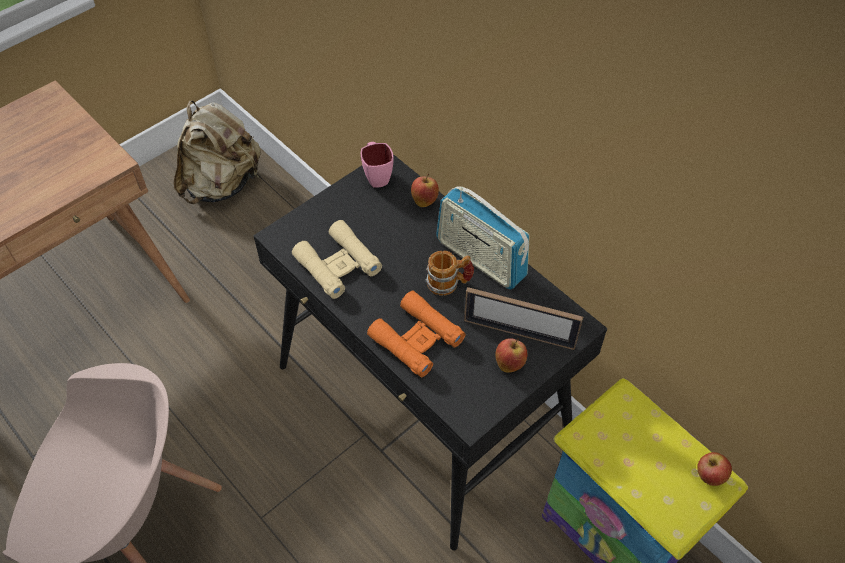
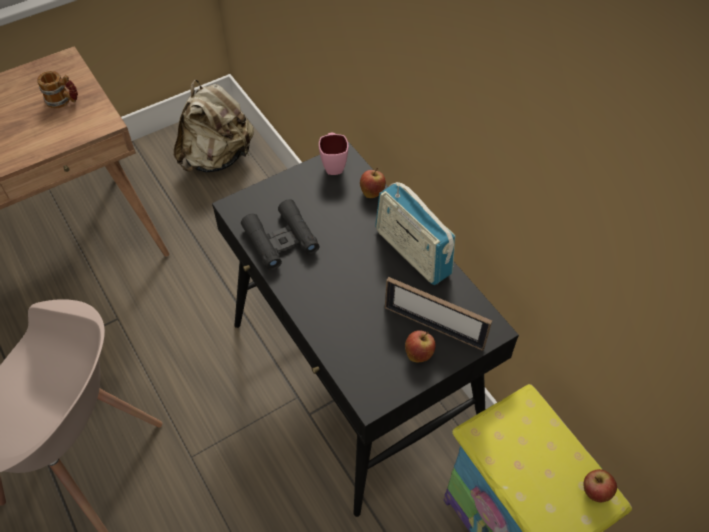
camera: 10 degrees right, 0 degrees up
(338, 265) = (281, 240): beige binoculars -> black binoculars
(416, 339) = (337, 318): orange binoculars -> none
(449, 283) = (378, 271): mug -> mug (63, 101)

